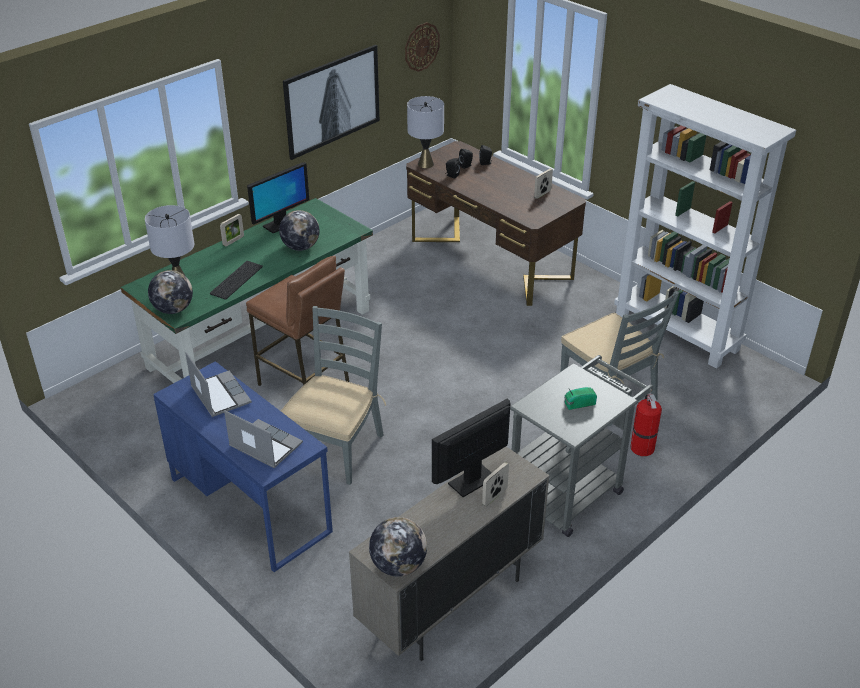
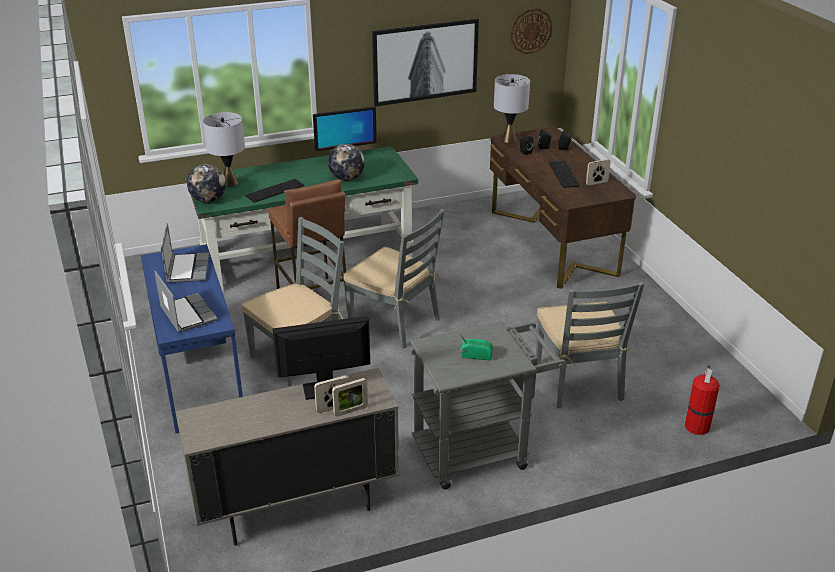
camera: 25 degrees right, 5 degrees down
(233, 241) = (298, 163): picture frame -> picture frame (350, 411)
(398, 565) = (204, 435): globe -> none
(404, 385) = (395, 322): none -> grey chair
(507, 192) = (565, 174): none -> keyboard
(642, 447) = (576, 435): fire extinguisher -> fire extinguisher (697, 425)
(677, 332) = (691, 347): white bookcase -> none

